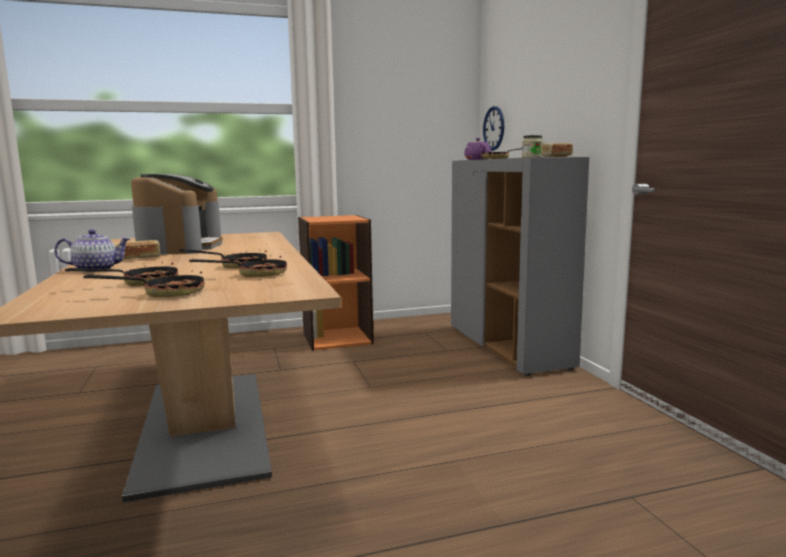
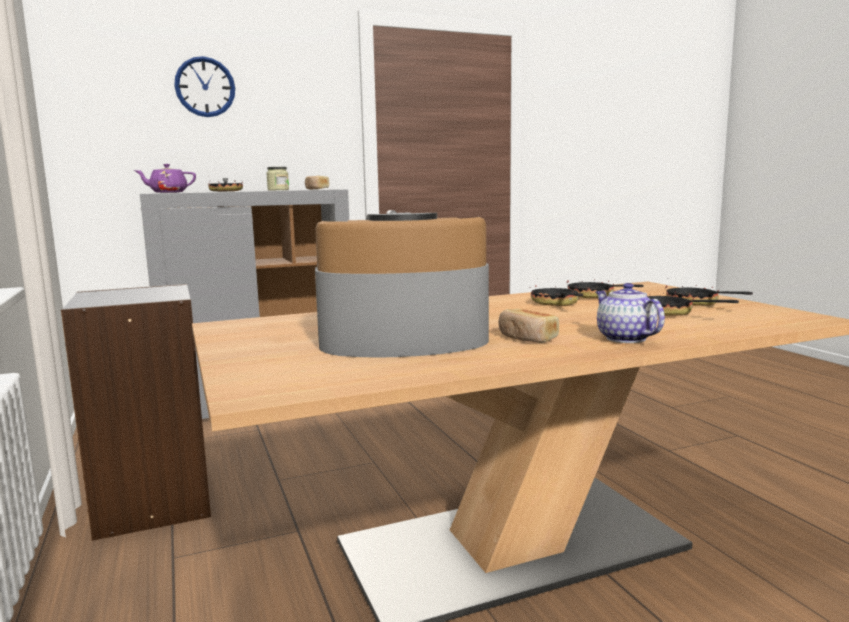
camera: 95 degrees left, 0 degrees up
(337, 338) = (152, 503): orange bookcase -> grey bookcase
(494, 128) = (103, 149): wall clock -> wall clock (205, 87)

